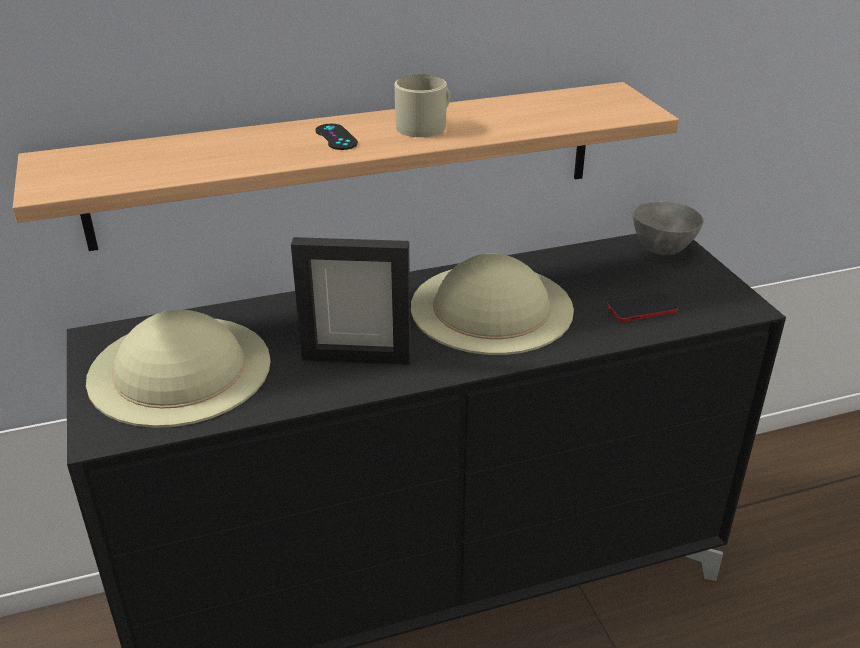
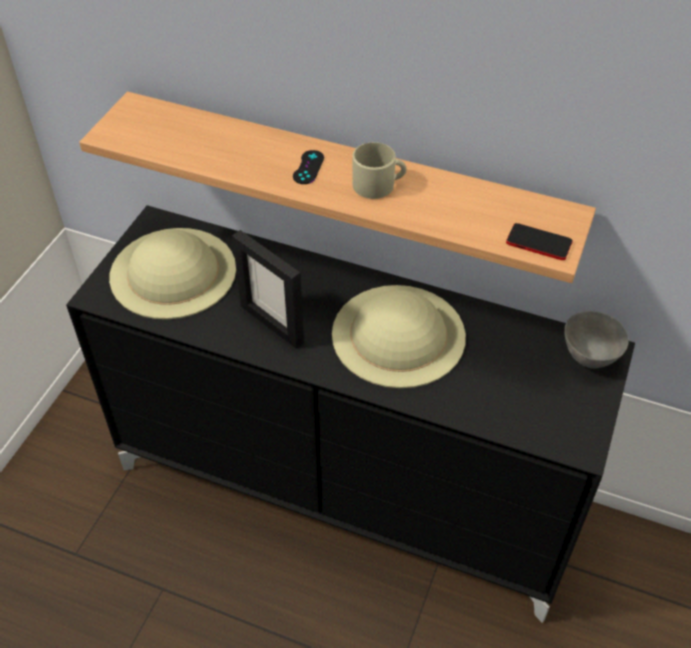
camera: 40 degrees right, 15 degrees up
(641, 309) = (500, 400): phone -> phone (538, 243)

